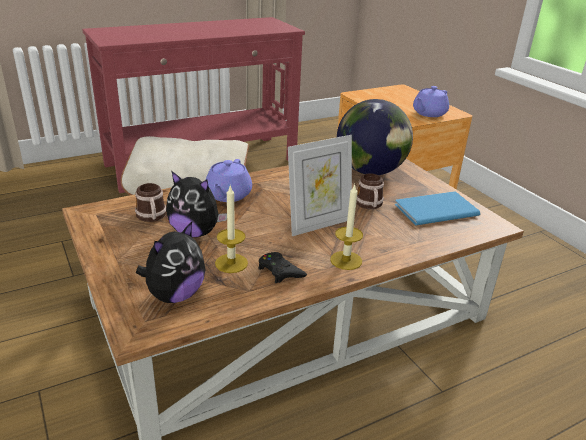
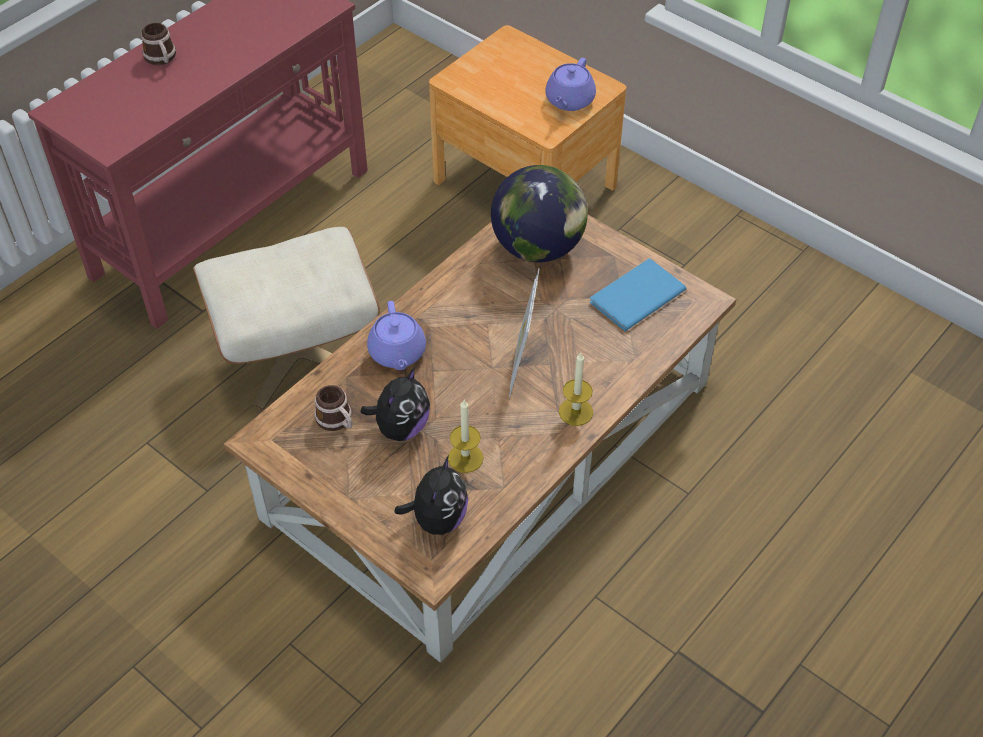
camera: 20 degrees left, 20 degrees up
(195, 232) = (401, 427): plush toy -> plush toy turned 60 degrees counterclockwise
(280, 271) = (519, 451): black game controller -> none
(318, 224) = (523, 366): picture frame -> picture frame turned 150 degrees clockwise
(369, 205) = (563, 313): mug -> mug (162, 59)

